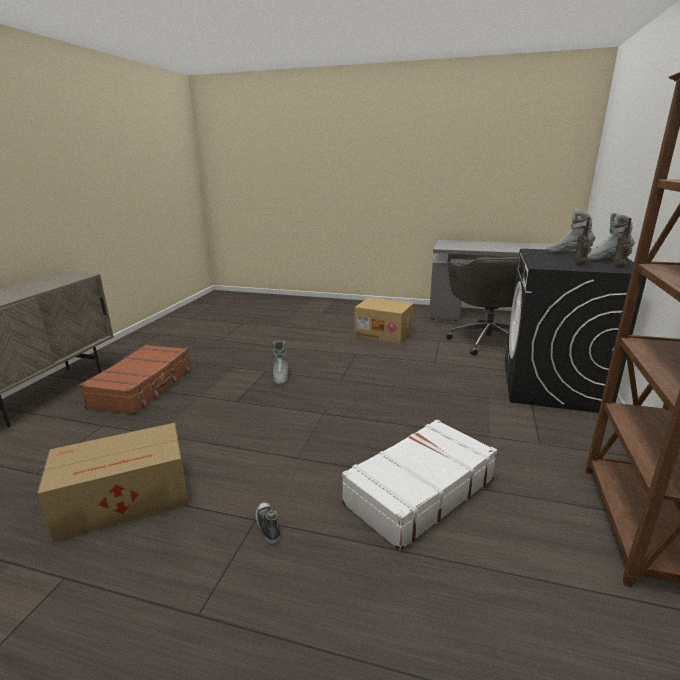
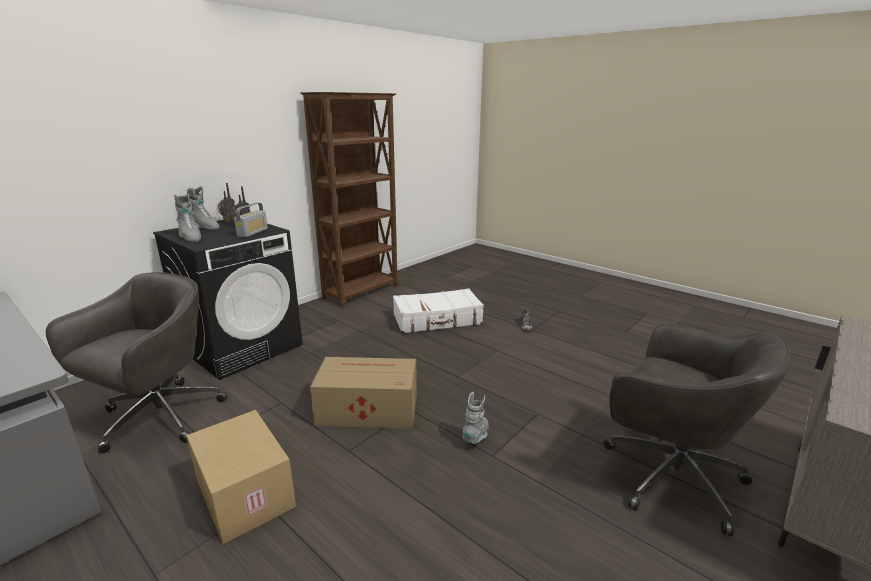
camera: 155 degrees left, 0 degrees up
(127, 499) = (613, 355): cardboard box -> cardboard box (366, 409)
(143, 388) = (668, 475): brown suitcase -> grey office chair
(546, 262) = (252, 232): none -> radio

